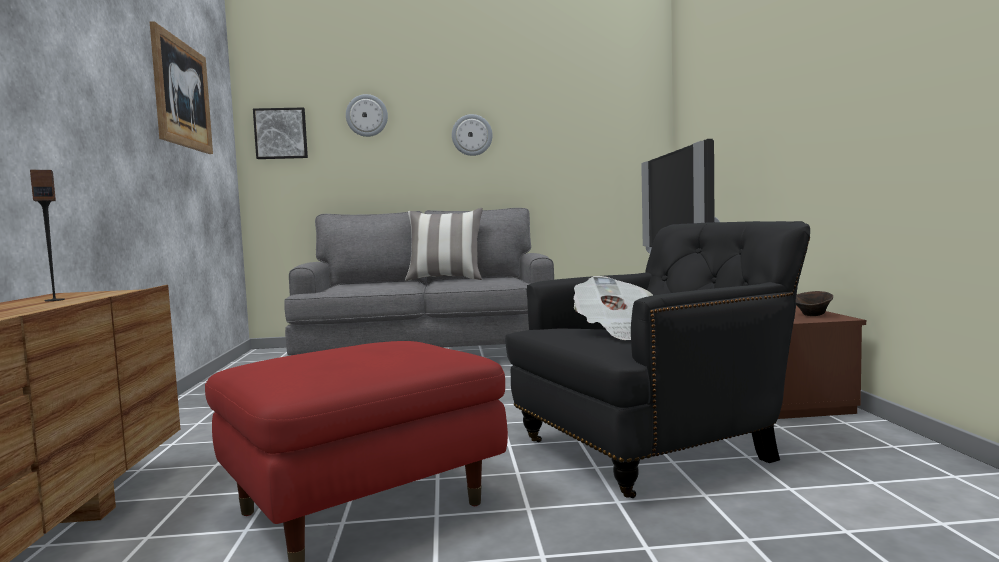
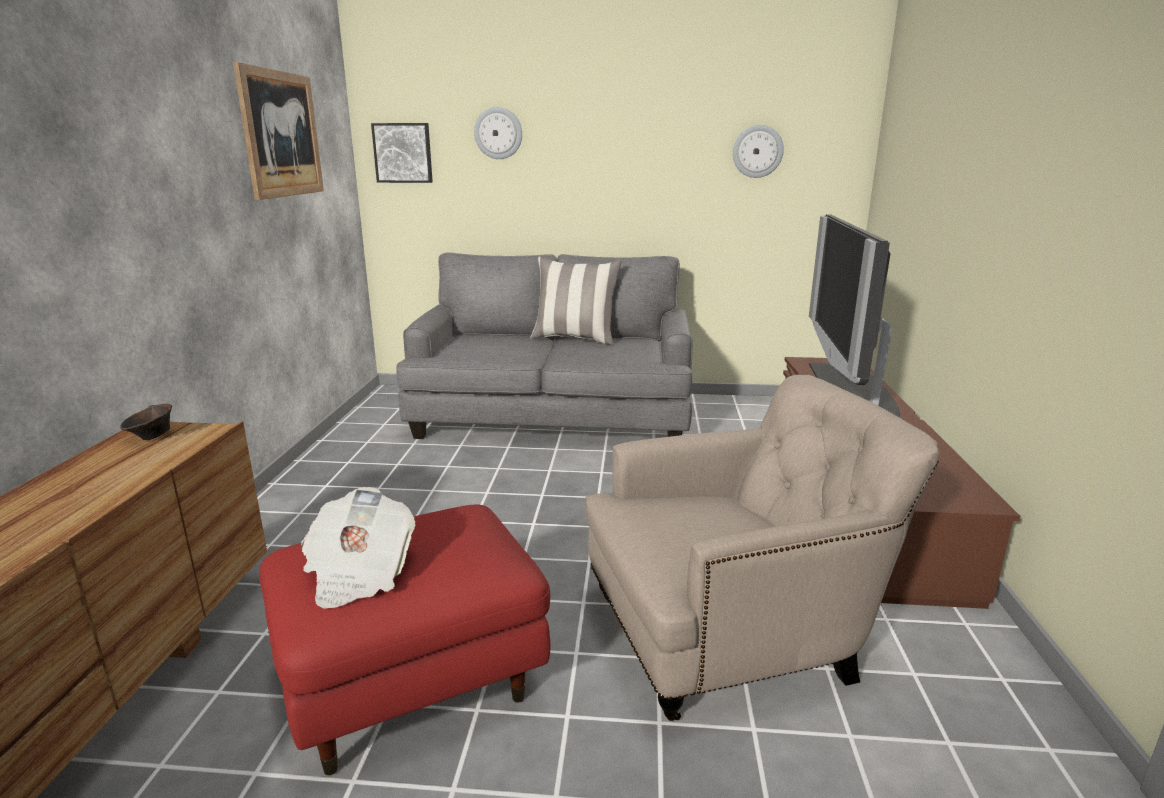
camera: 10 degrees right, 15 degrees up
(54, 300) = (127, 457): speaker -> none
(472, 135) = (620, 160): wall clock -> wall clock (757, 151)
(617, 331) = (694, 532): newspaper -> newspaper (359, 573)
(655, 448) = (732, 636): black armchair -> beige armchair
(812, 315) = (960, 491): brown bowl -> brown bowl (152, 437)

